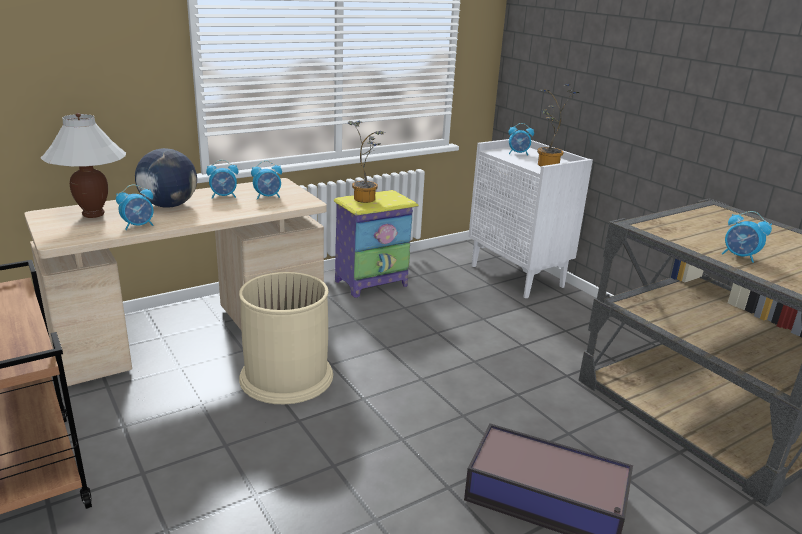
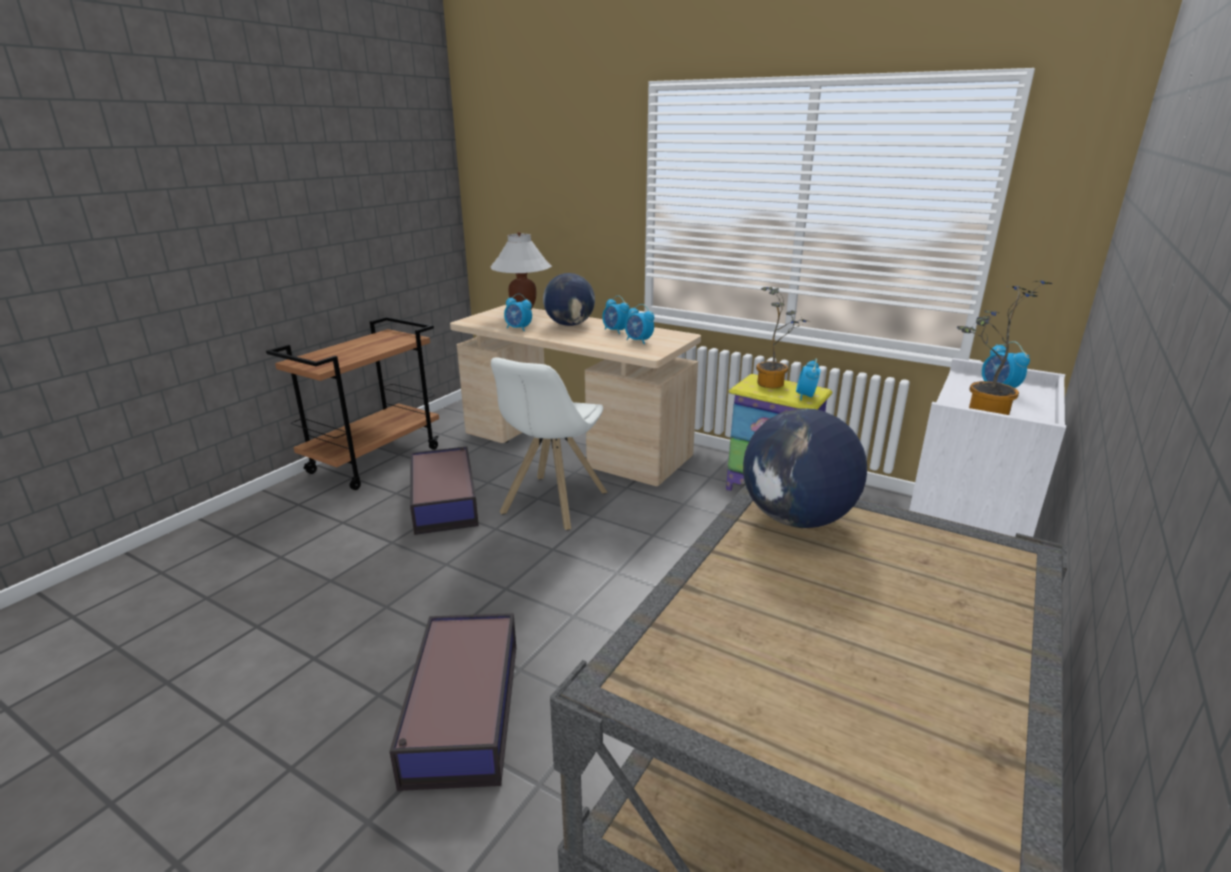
camera: 65 degrees right, 0 degrees up
(204, 439) = (445, 500): none -> storage box
(286, 376) = (553, 502): beige trash can -> white chair
(672, 230) = (797, 519): none -> globe
(739, 257) = (746, 588): alarm clock -> alarm clock (806, 396)

